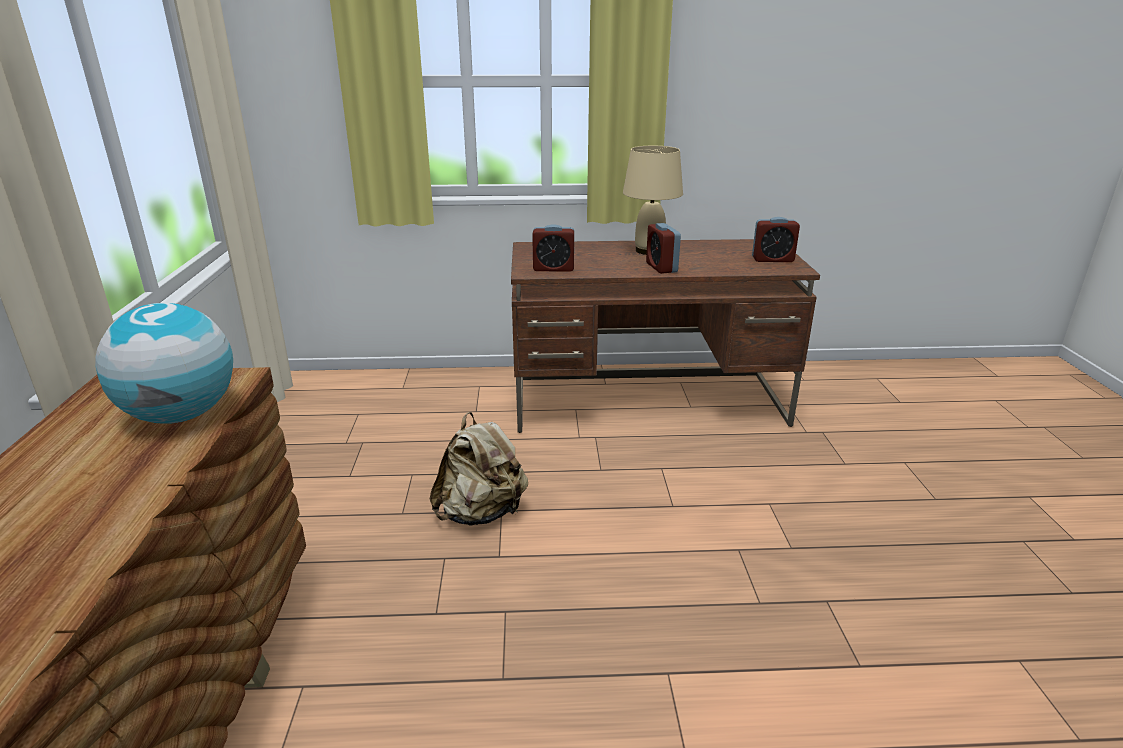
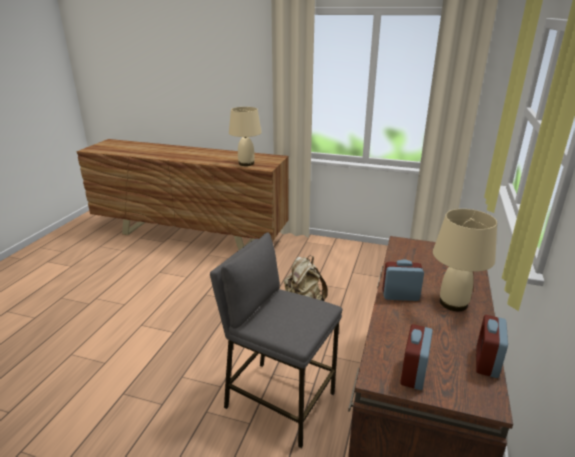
camera: 110 degrees right, 0 degrees up
(181, 415) = (246, 163): globe -> beige table lamp
(553, 268) = (408, 251): alarm clock -> alarm clock (486, 362)
(712, 489) = (279, 400): none -> grey stool

